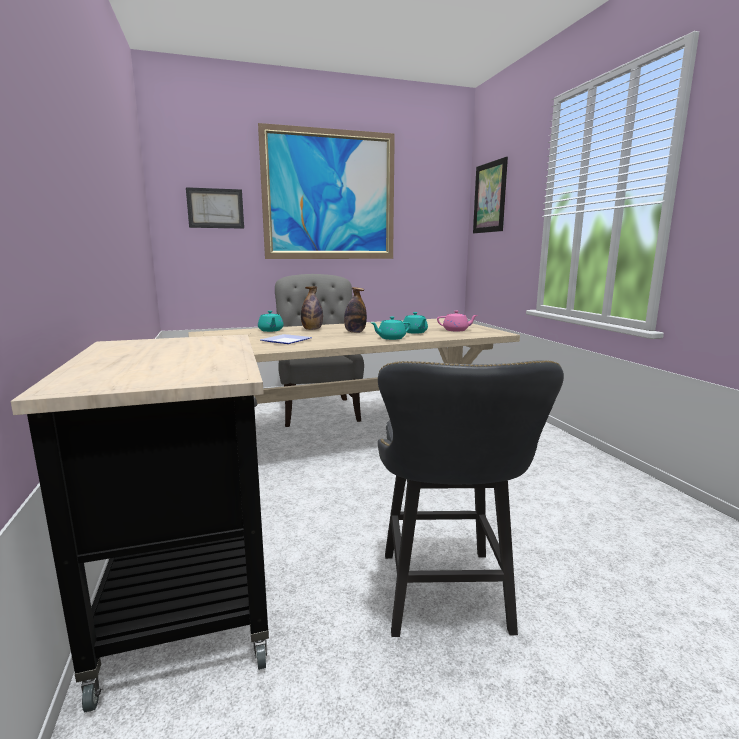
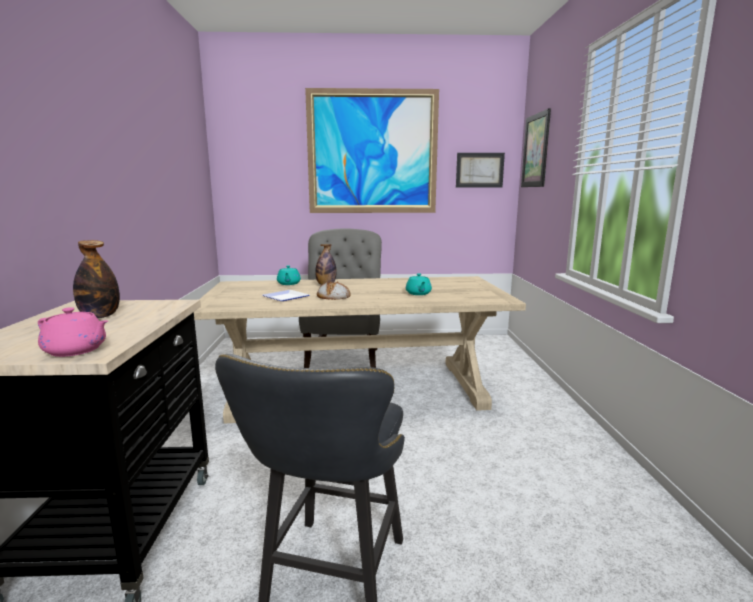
camera: 15 degrees right, 0 degrees up
(215, 208) = (266, 167): picture -> picture (479, 170)
(334, 338) = (333, 296): none -> bread
(355, 332) = (361, 290): bottle -> bottle (100, 316)
(391, 338) = (385, 300): turquoise teapot -> none
(456, 330) = (464, 293): pink teapot -> pink teapot (76, 350)

